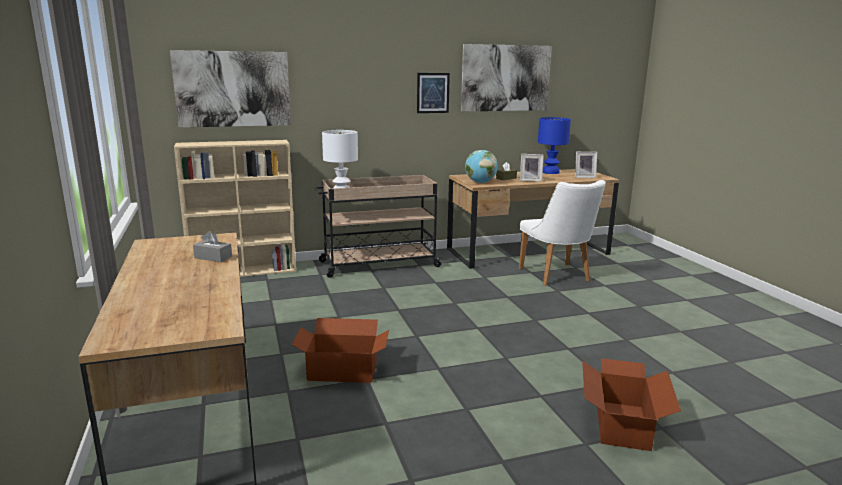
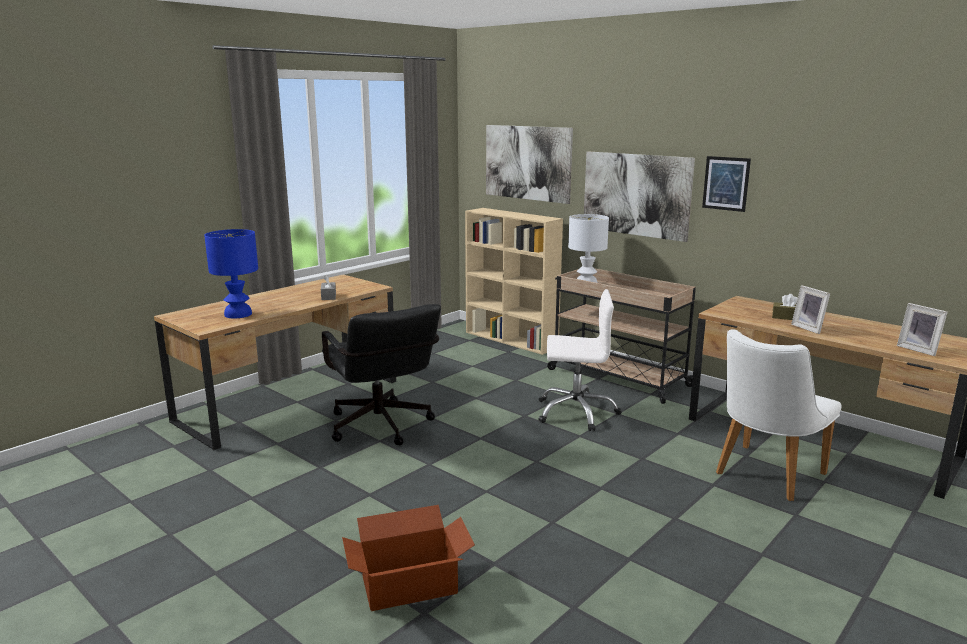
camera: 60 degrees right, 0 degrees up
(343, 371) = (382, 428): cardboard box -> black office chair
(416, 292) = (576, 412): none -> white office chair
(480, 182) = (731, 312): globe -> none
(506, 78) = (841, 171): picture -> picture (636, 194)
(550, 172) = (894, 329): blue table lamp -> blue table lamp (238, 314)

